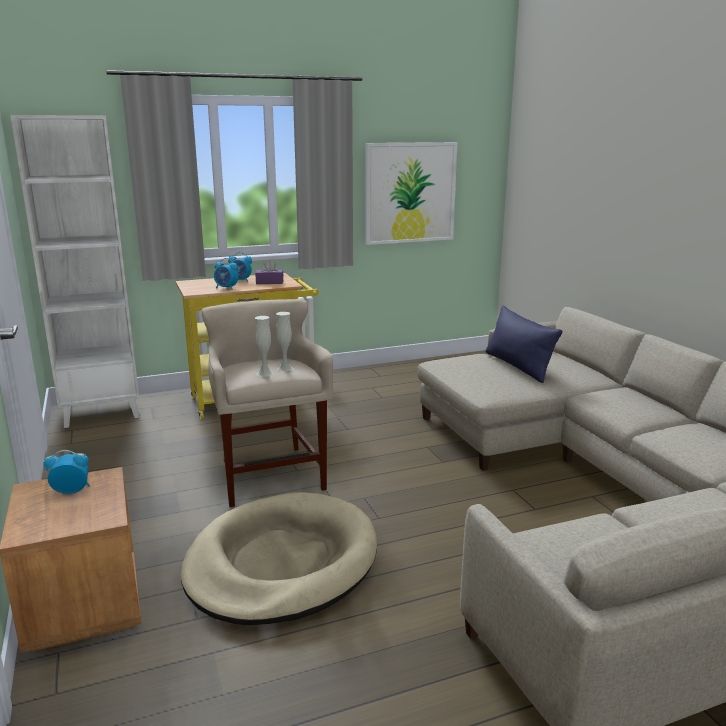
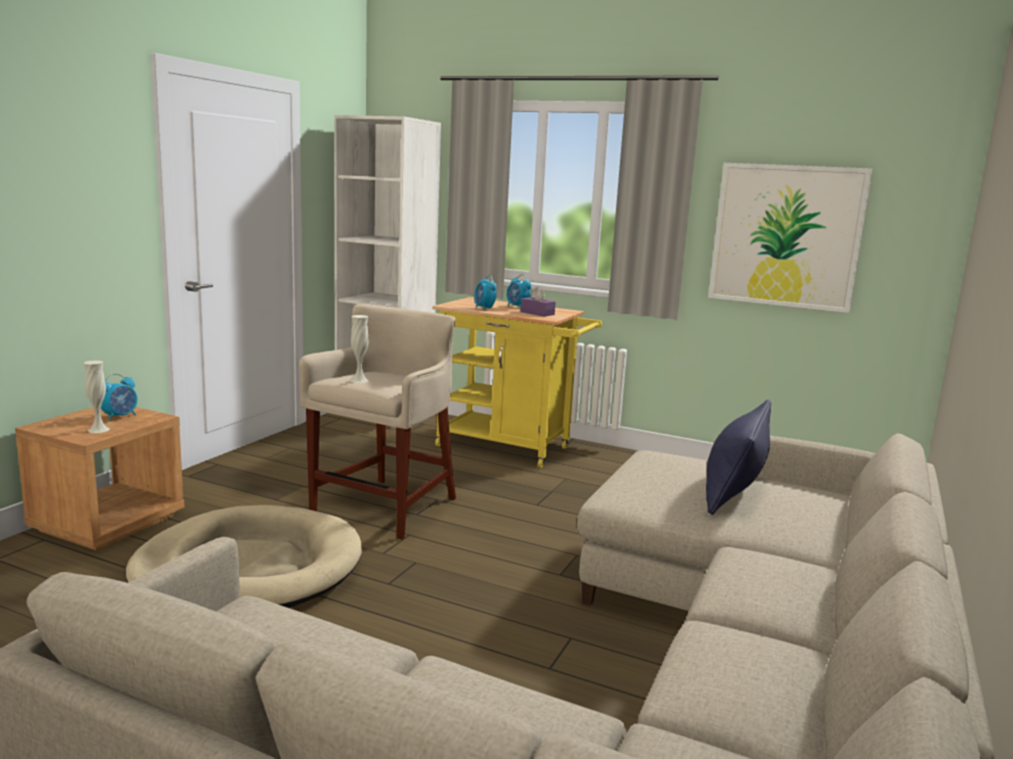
camera: 45 degrees right, 5 degrees down
(71, 491) = (120, 417): alarm clock -> alarm clock turned 90 degrees clockwise
(285, 368) = (386, 382): white vase -> white vase (98, 429)

